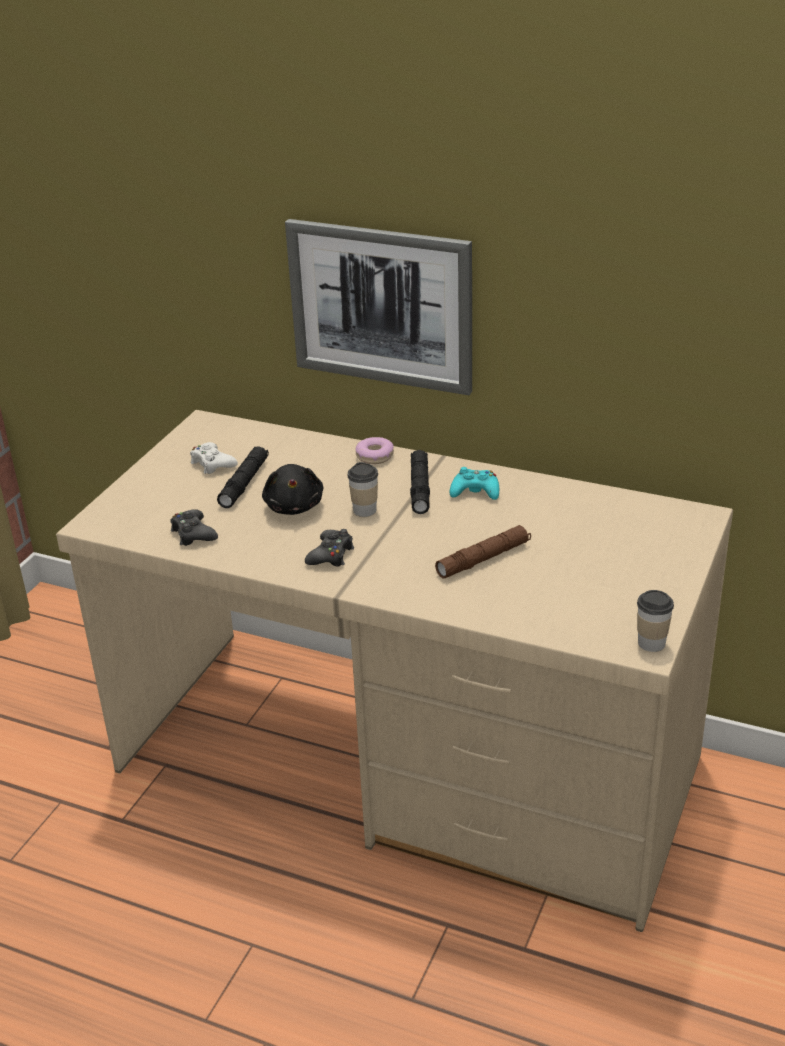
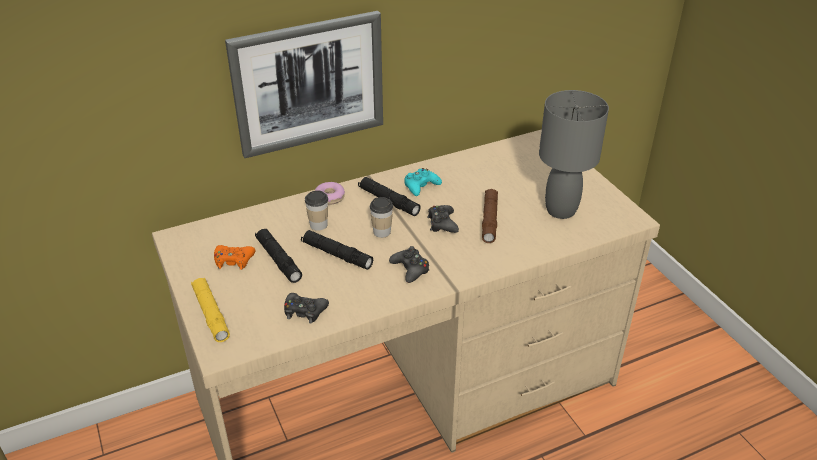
camera: 50 degrees left, 5 degrees up
(131, 493) = (211, 314): none -> yellow flashlight
(212, 464) = (233, 260): white game controller -> orange game controller
(294, 506) = (337, 254): black plush toy -> black flashlight
(431, 535) = (442, 223): none -> black game controller
(577, 595) = (561, 210): none -> grey table lamp
(651, 643) = (628, 213): cup -> cup (318, 225)

